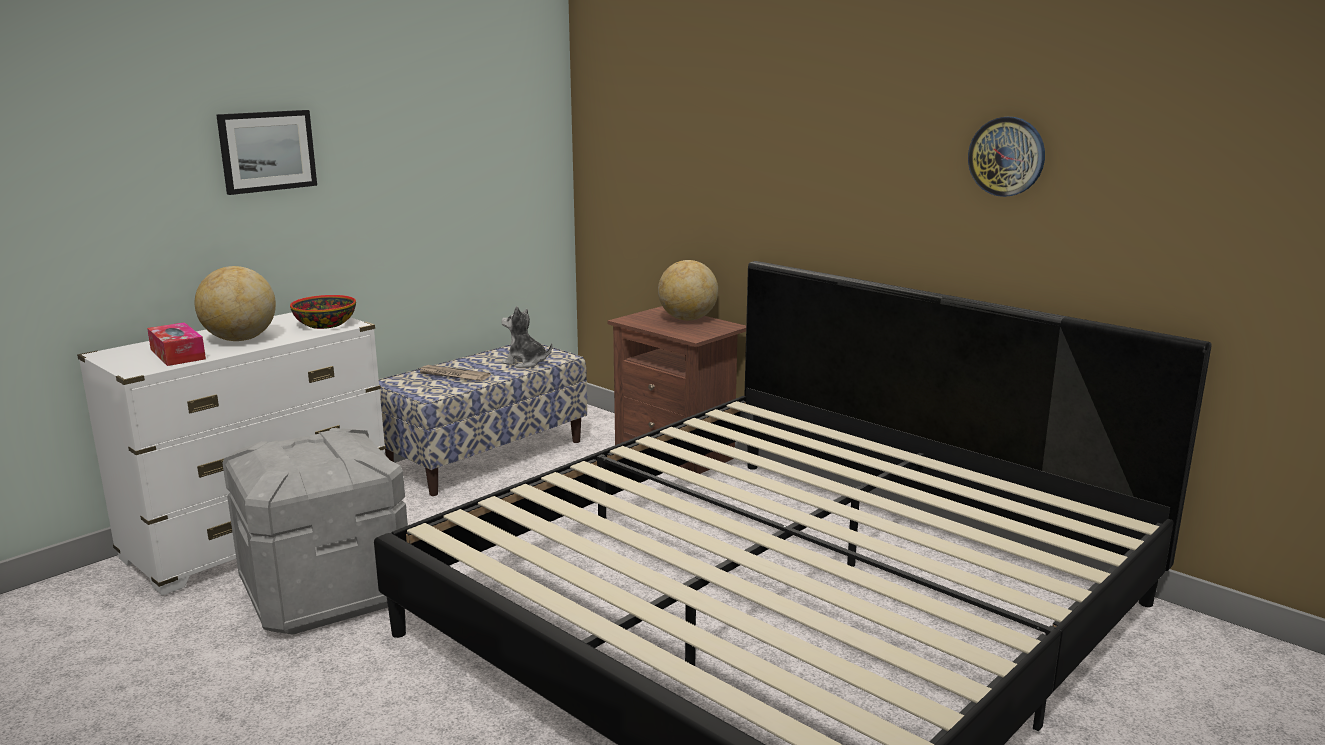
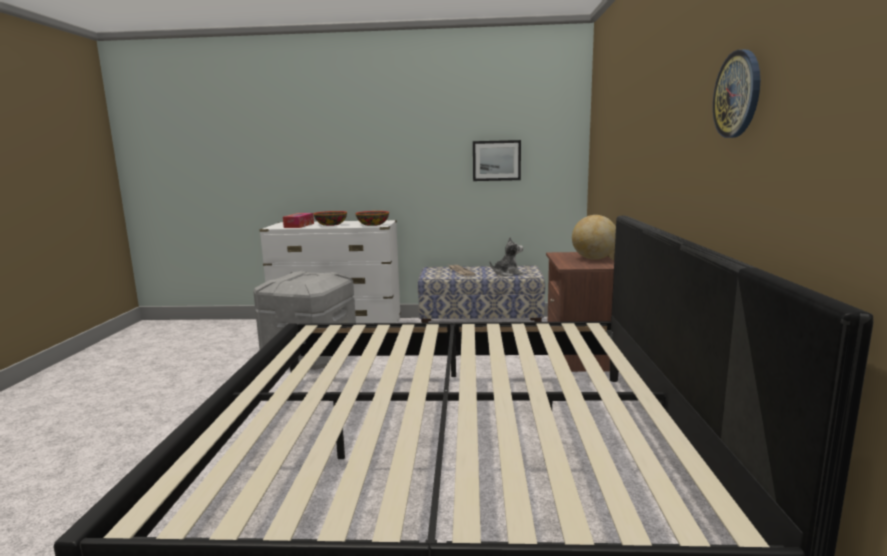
camera: 50 degrees right, 5 degrees down
(240, 339) = (331, 224): globe -> bowl
(267, 151) = (376, 135): picture -> picture (496, 160)
(525, 362) = (507, 274): plush toy -> plush toy turned 90 degrees clockwise

